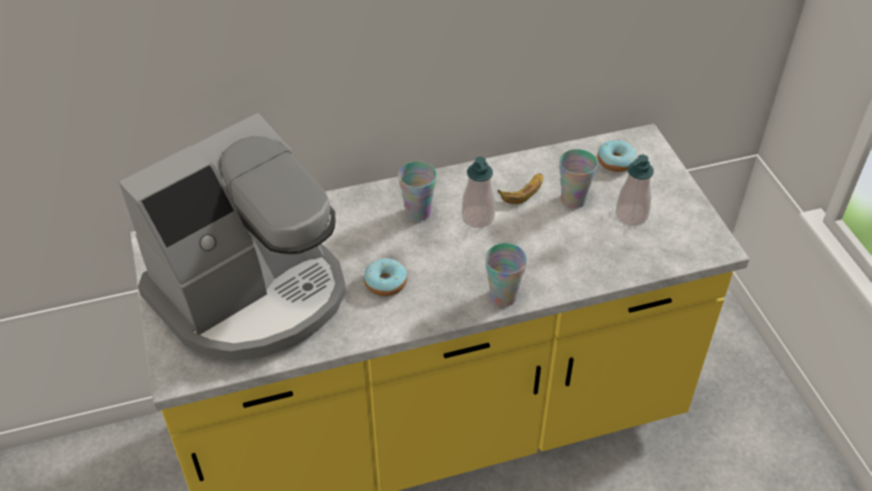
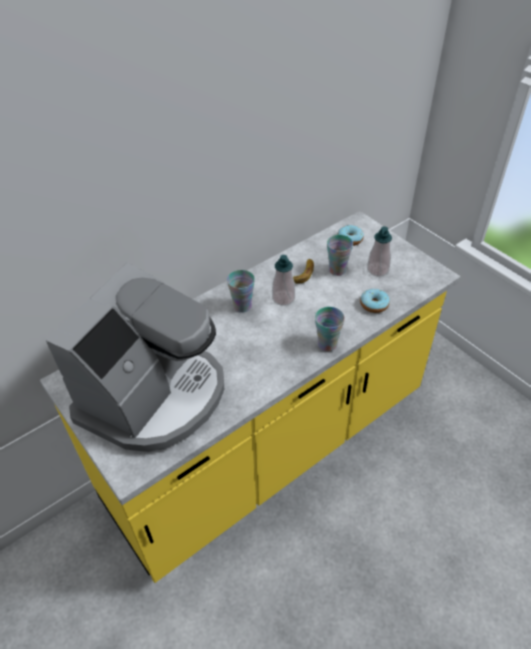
camera: 20 degrees left, 0 degrees up
(385, 283) = (245, 359): donut -> donut (374, 305)

